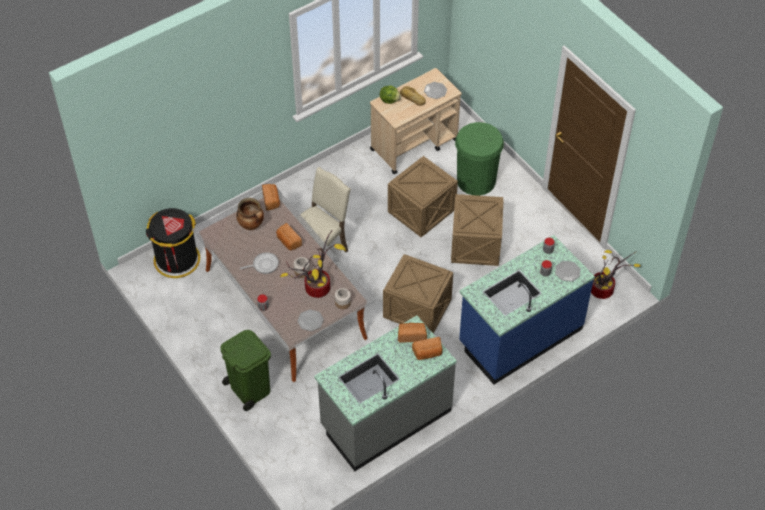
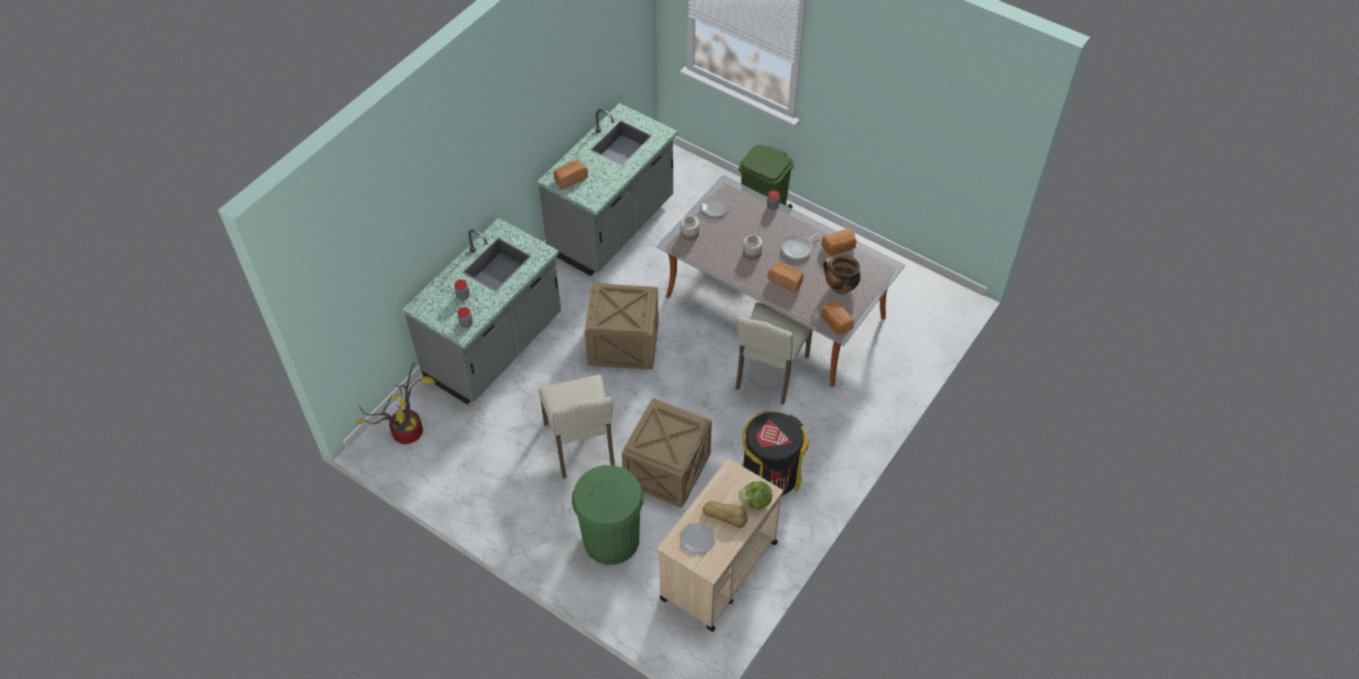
camera: 160 degrees right, 0 degrees up
(176, 260) = (925, 319): black trash can -> black trash can (770, 475)
(317, 286) = (726, 243): potted plant -> none
(411, 336) = (593, 191): bread -> bread (839, 248)
(475, 243) = (581, 445): crate -> beige chair
(519, 336) = (495, 348): blue counter -> grey counter
(567, 272) = (436, 305): plate -> none

